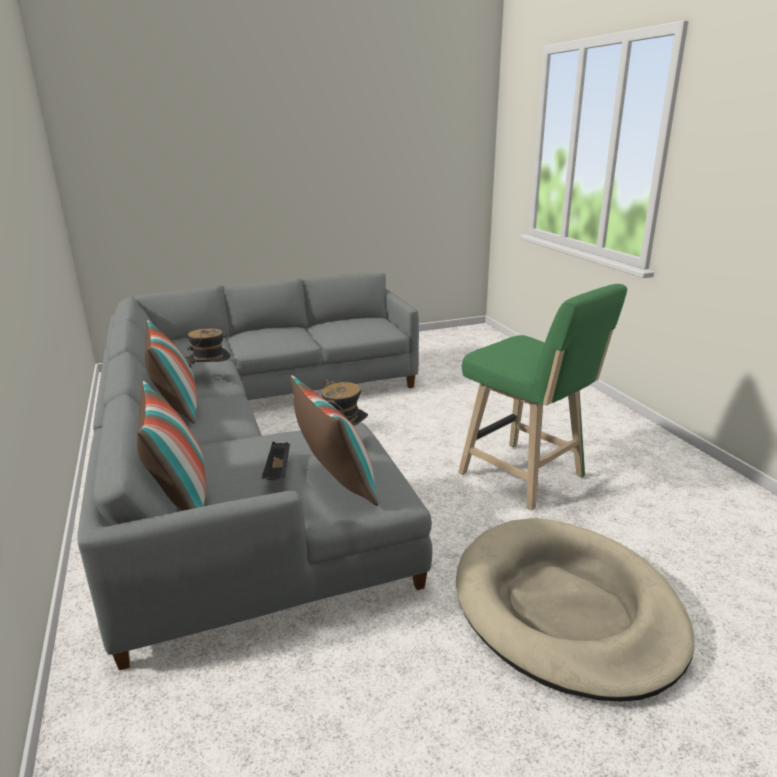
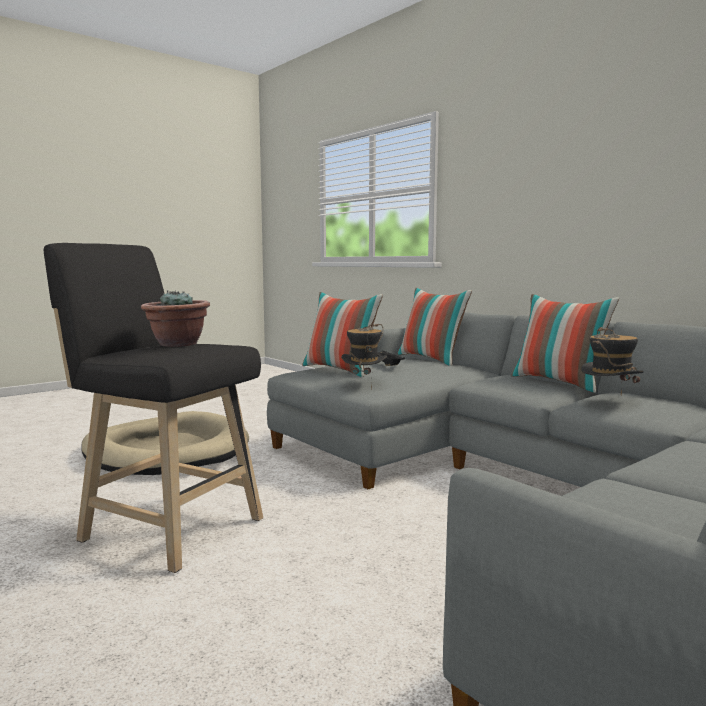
camera: 160 degrees right, 15 degrees down
(523, 351) = (177, 344): none -> potted plant
(527, 477) = (166, 527): green stool -> black stool

